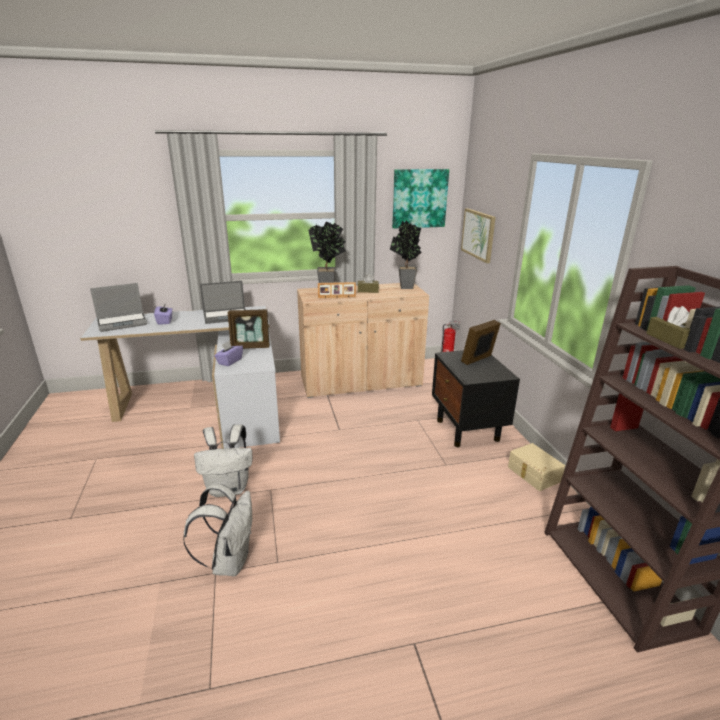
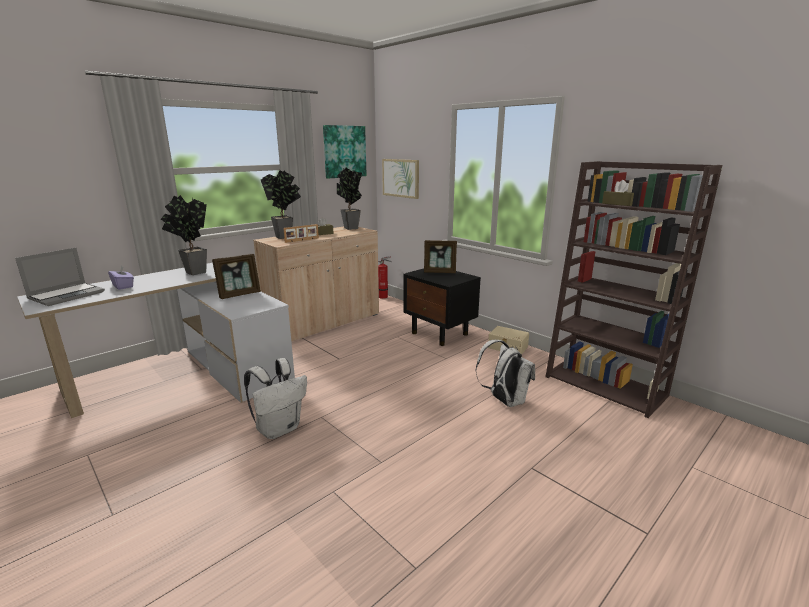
camera: 30 degrees left, 5 degrees down
(226, 316) = (192, 272): laptop -> potted plant
(229, 361) = (233, 307): purple tissue box -> none
(229, 561) = (338, 478): white backpack -> white backpack (504, 401)
(478, 360) = (440, 272): picture frame -> picture frame turned 105 degrees counterclockwise

